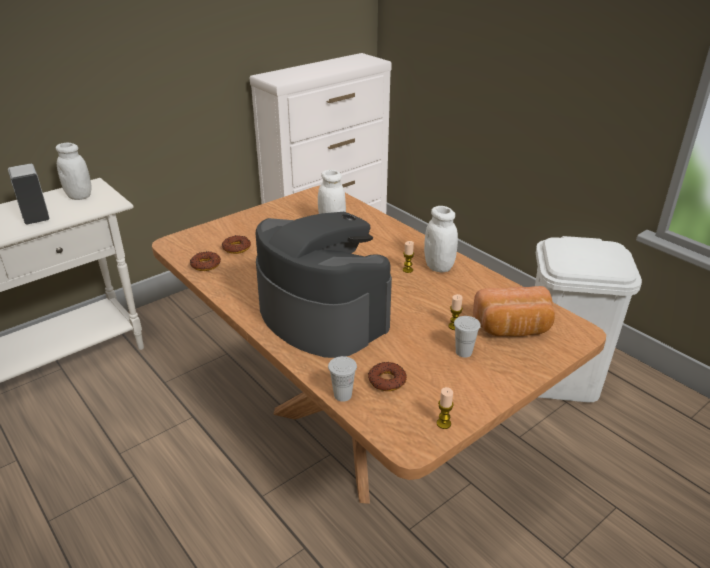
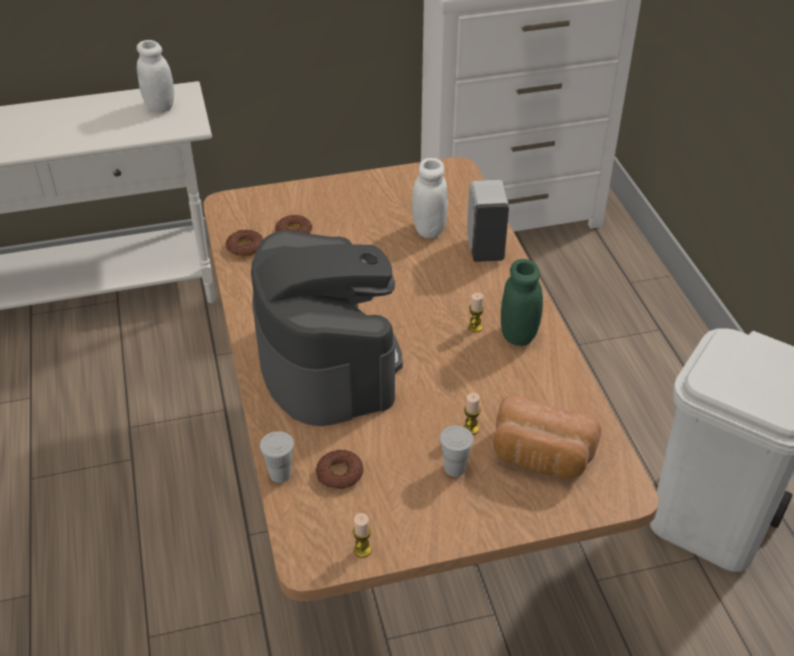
camera: 25 degrees right, 10 degrees up
(36, 217) = (99, 127): white soap dispenser -> white soap dispenser (484, 248)
(439, 266) = (518, 335): white jar -> green jar

